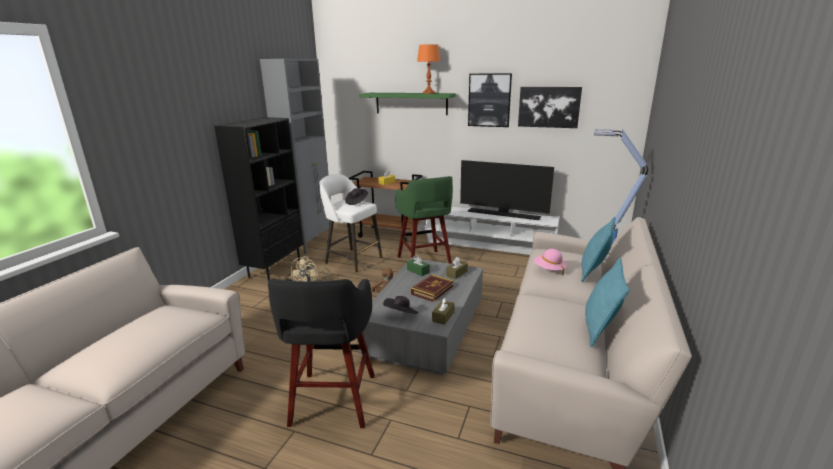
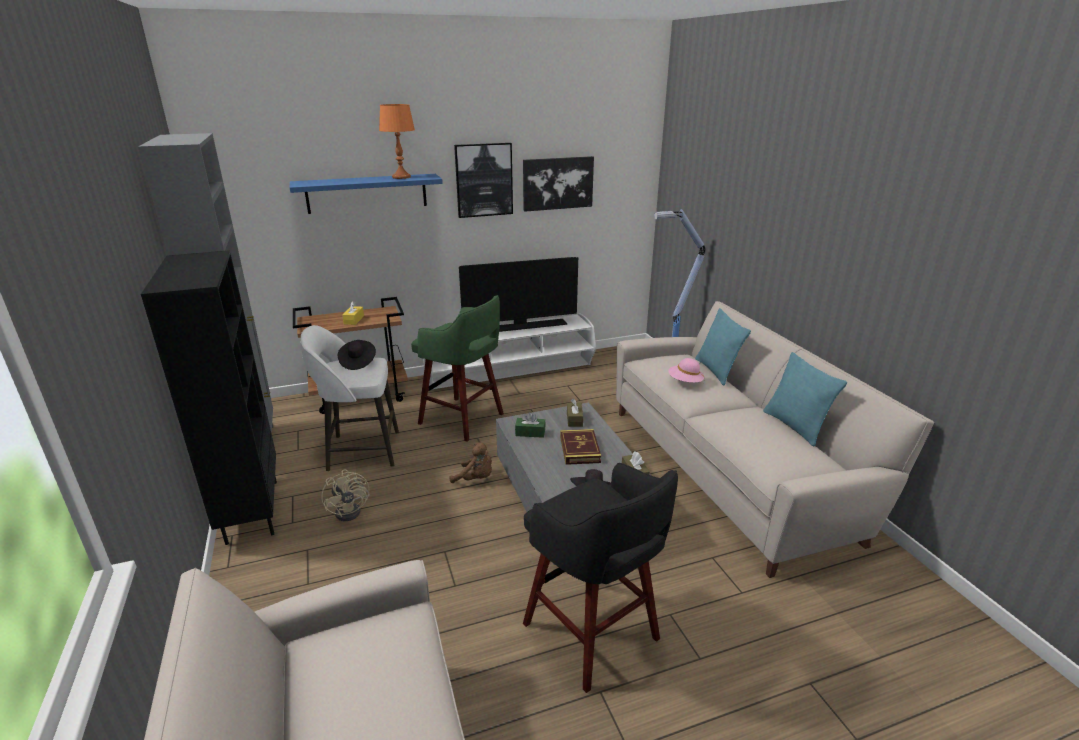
camera: 40 degrees left, 5 degrees up
(411, 103) = (367, 193): green shelf -> blue shelf

